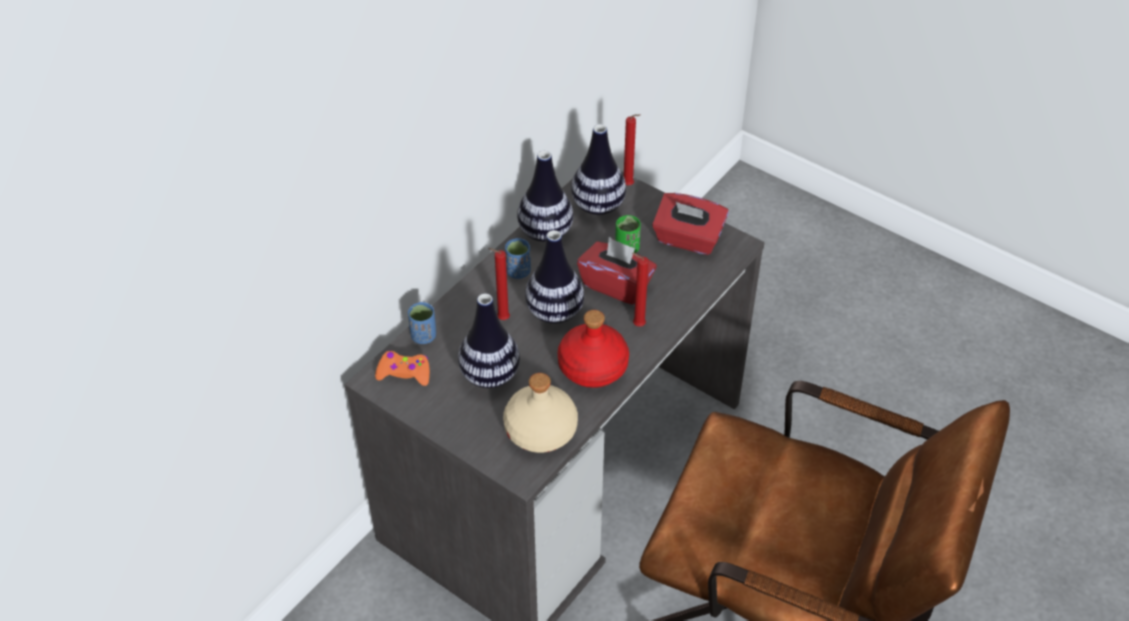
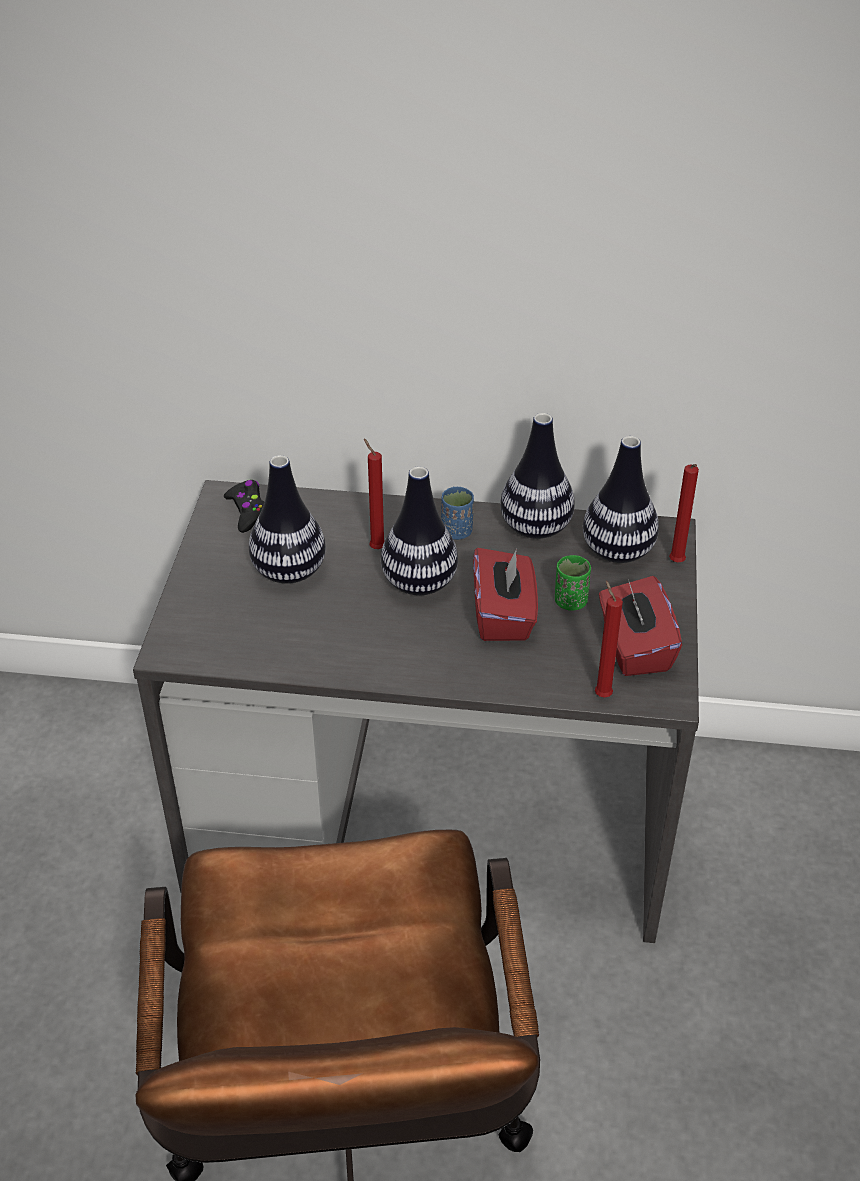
camera: 60 degrees right, 5 degrees down
(404, 373) = (248, 511): orange game controller -> black game controller
(423, 336) = (308, 503): blue cup -> none
(540, 430) = (237, 640): beige bottle -> none
(592, 367) = (359, 645): red bottle -> none
(636, 325) = (453, 657): red candle -> red candle (601, 694)

